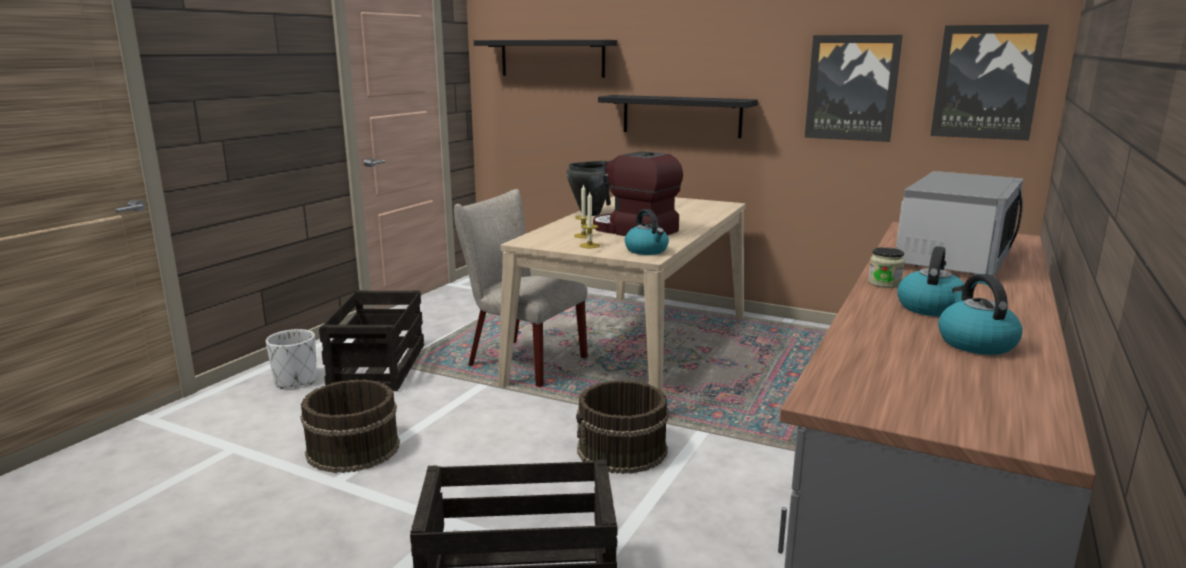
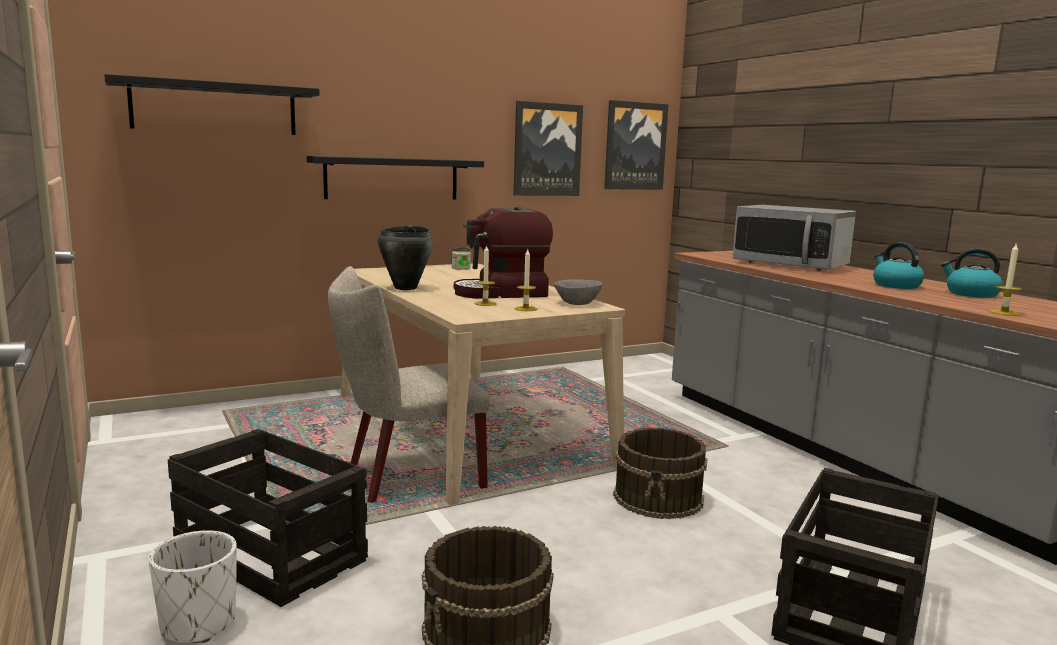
camera: 55 degrees left, 5 degrees down
(647, 250) = (577, 303): kettle -> grey bowl
(848, 364) = (1004, 313): none -> candle
(884, 283) = (834, 280): jar -> jar (461, 268)
(953, 259) = (790, 265): microwave -> microwave turned 150 degrees clockwise

